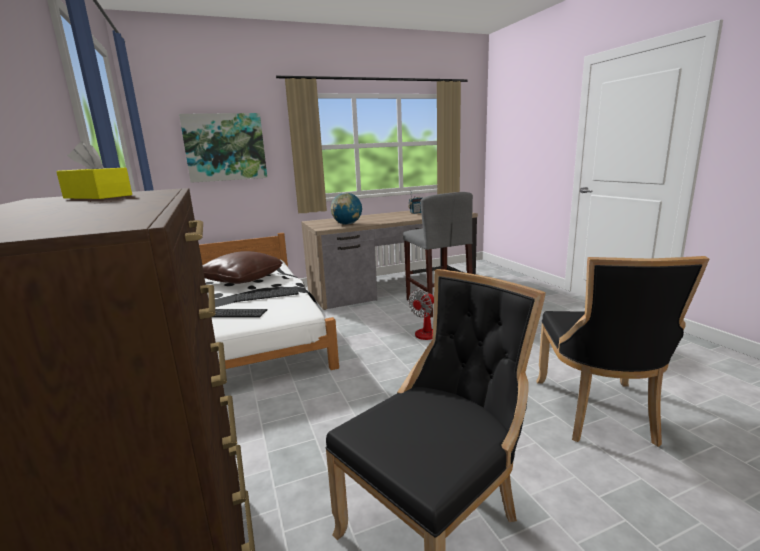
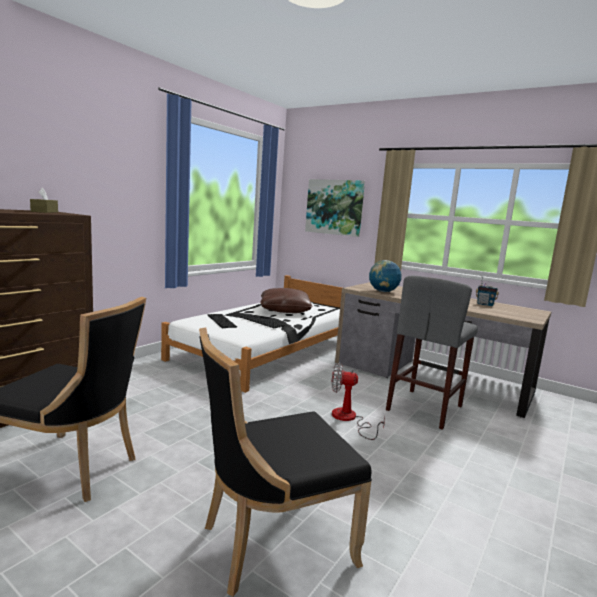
camera: 55 degrees right, 5 degrees down
(97, 196) = (44, 212): yellow tissue box -> brown tissue box

